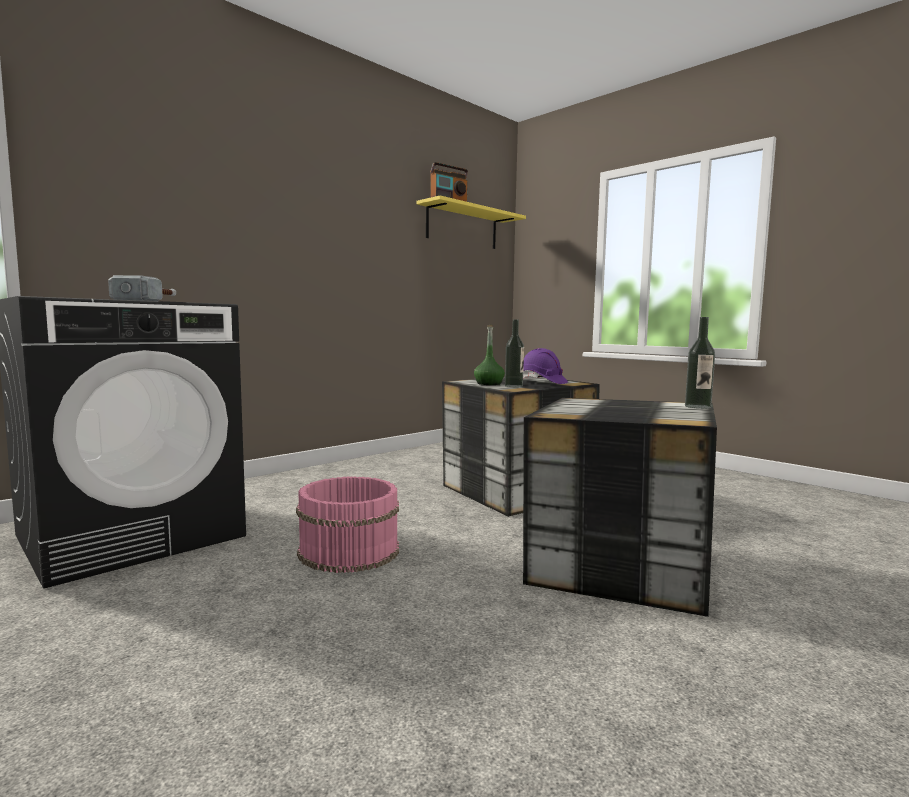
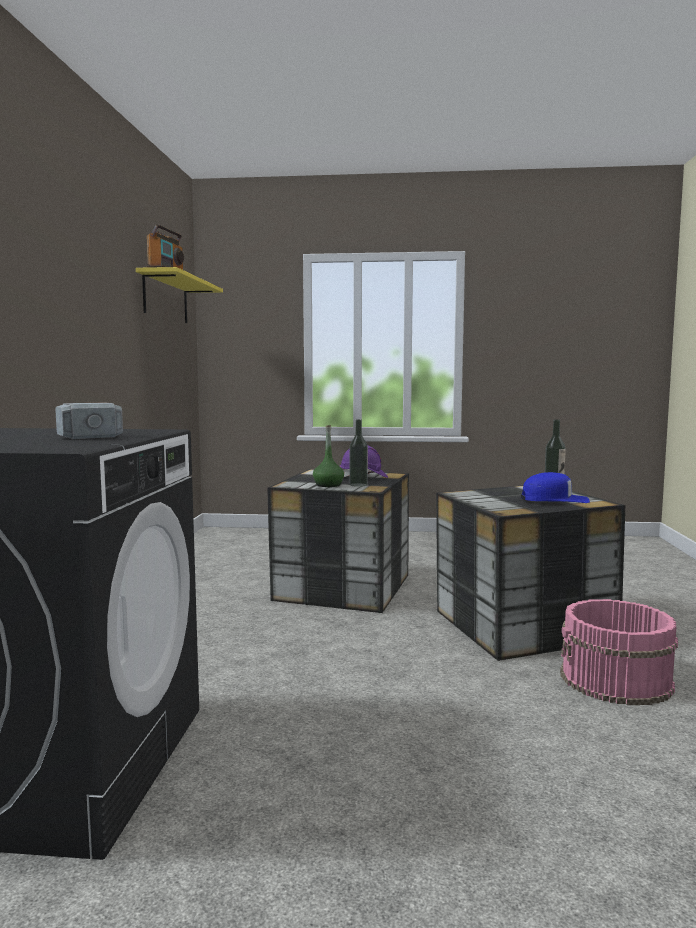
camera: 40 degrees left, 0 degrees up
(348, 551) = (328, 686): pink bucket -> pink bucket (616, 680)
(645, 413) = (554, 499): none -> blue cap

